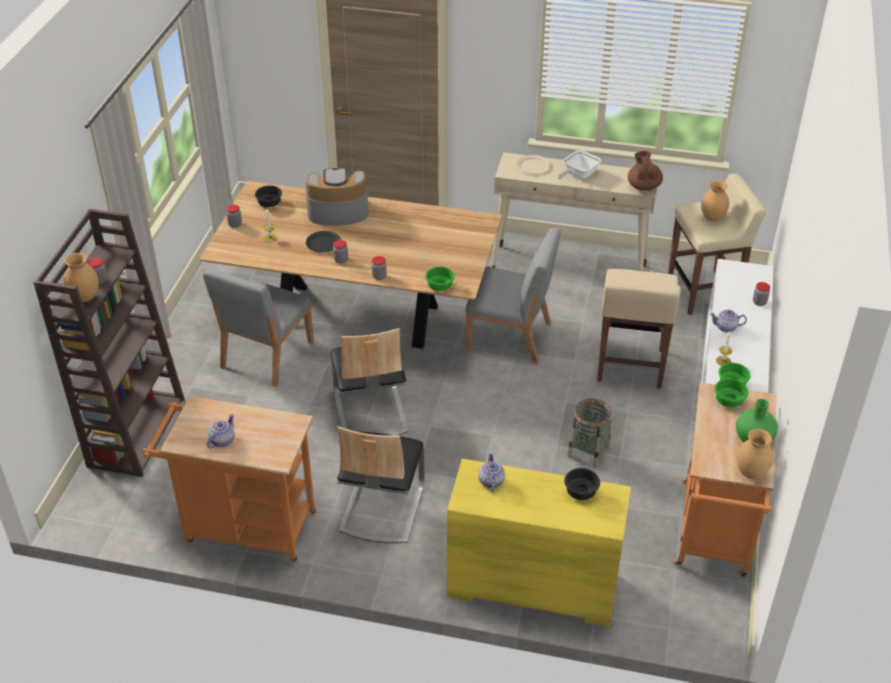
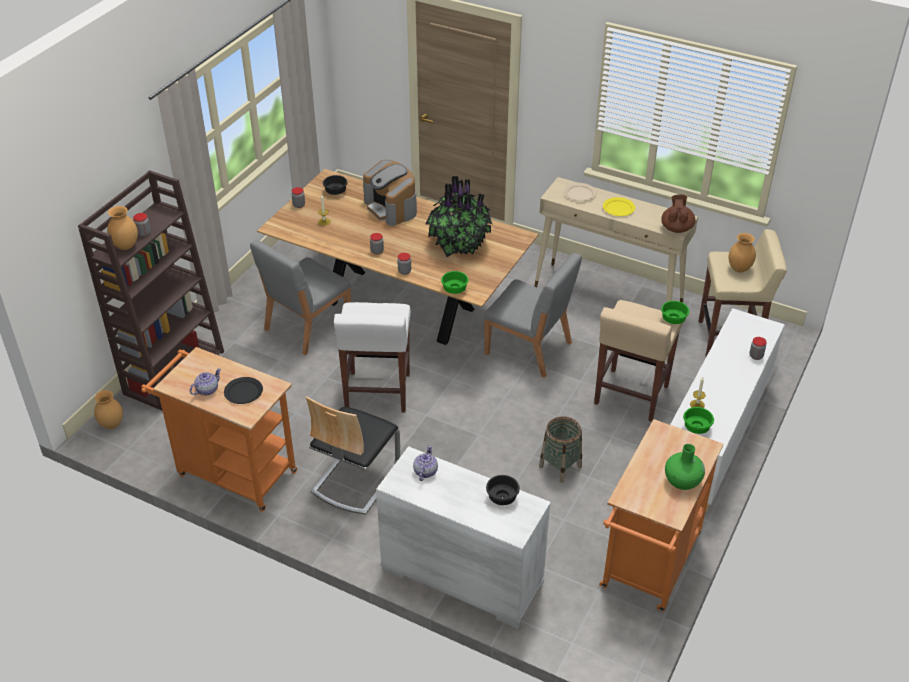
camera: 15 degrees right, 0 degrees up
(324, 243) = (368, 234): black plate -> black plate (243, 392)
(337, 211) = (391, 208): coffee machine -> coffee machine turned 135 degrees counterclockwise
(370, 412) = (377, 393): chair -> white stool
(424, 239) = (458, 244): none -> potted plant
(532, 586) = (461, 577): yellow dresser -> white dresser
(578, 175) = (618, 208): frying pan -> yellow plate
(726, 327) = (713, 374): teapot -> none
(728, 401) = (673, 441): green bowl -> green bowl (672, 319)
(751, 473) = (666, 513): brown vase -> brown vase (112, 425)

